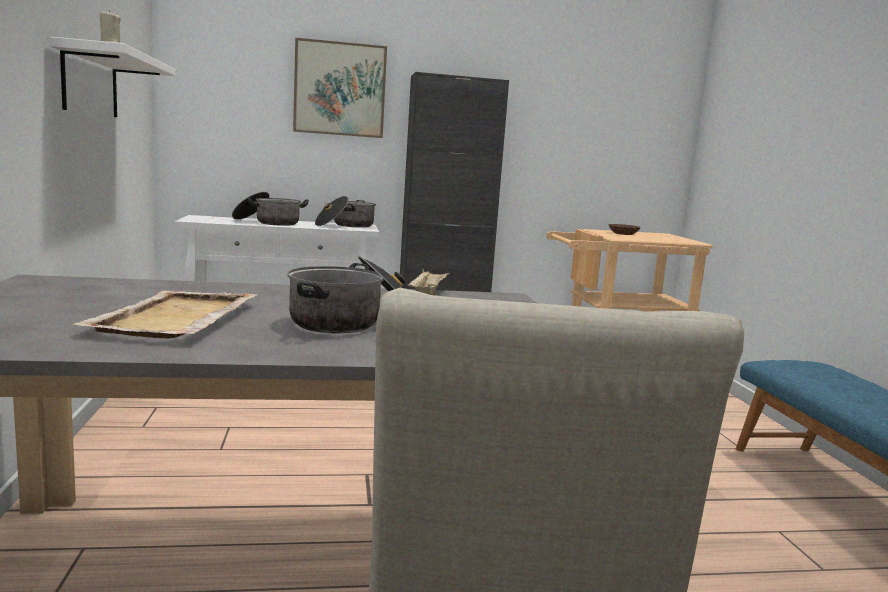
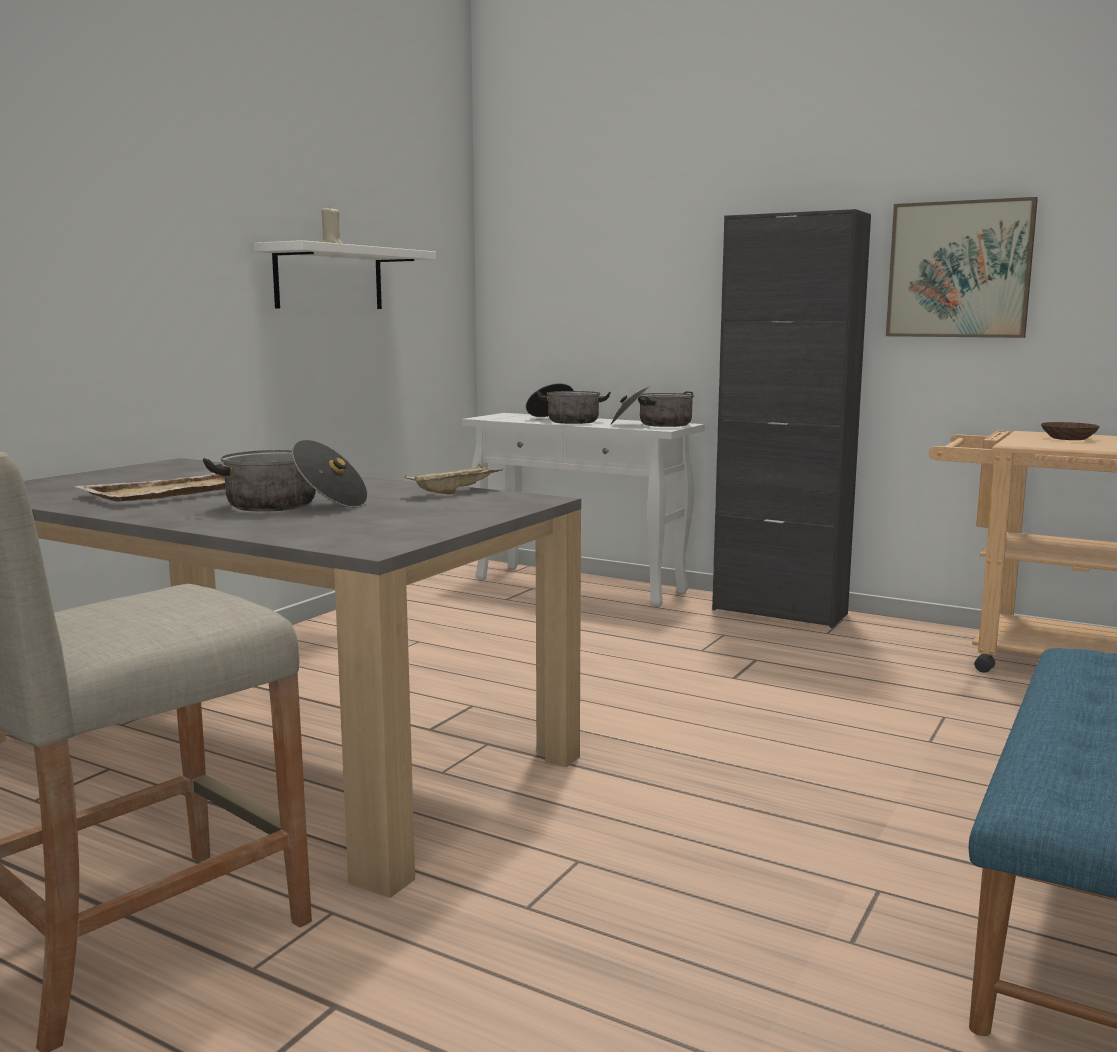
camera: 40 degrees right, 0 degrees up
(339, 89) = (662, 248): picture -> picture (959, 270)

